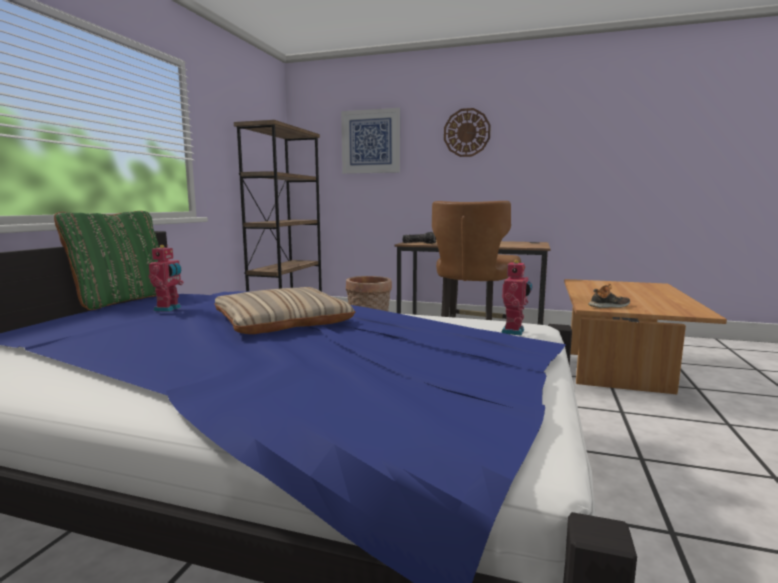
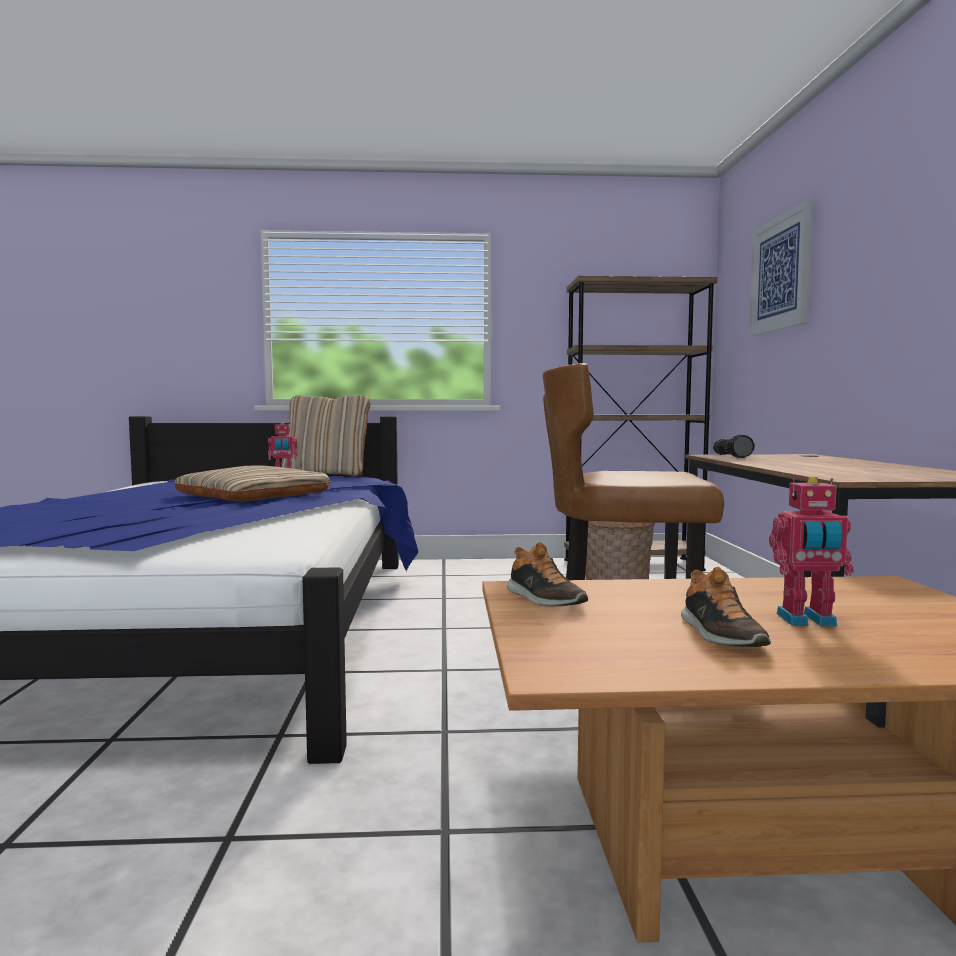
camera: 70 degrees right, 5 degrees down
(123, 300) = (327, 474): green pillow -> beige pillow
(466, 132) = (898, 214): wall clock -> none
(514, 332) = (232, 544): toy robot -> toy robot (807, 621)
(650, 299) = (720, 635): none -> shoe

